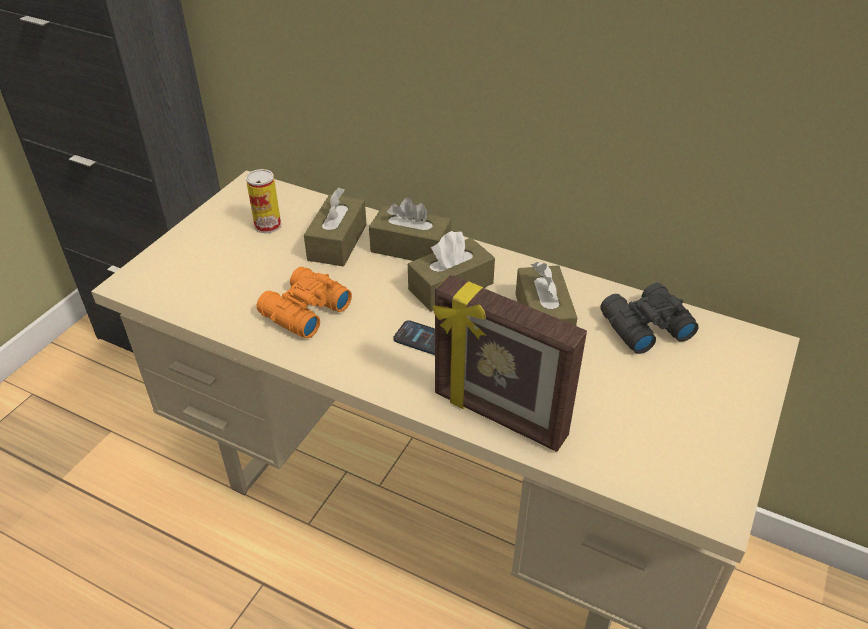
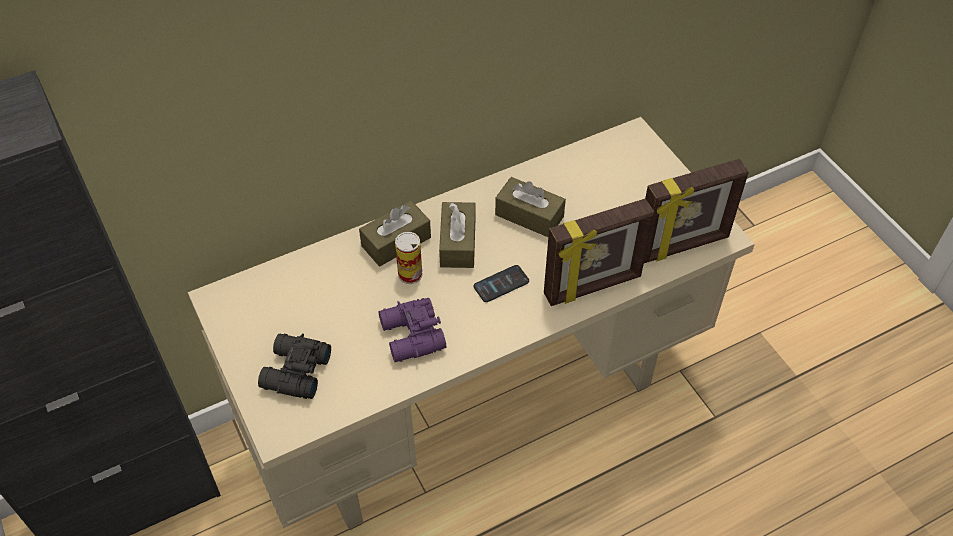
camera: 55 degrees left, 10 degrees up
(268, 225) = (285, 312): can -> can (410, 274)
(303, 311) = (411, 337): orange binoculars -> purple binoculars
(337, 242) = (349, 280): brown tissue box -> none
(643, 326) = (576, 174): black binoculars -> black binoculars (294, 372)
(650, 472) = (682, 246): none -> picture frame

